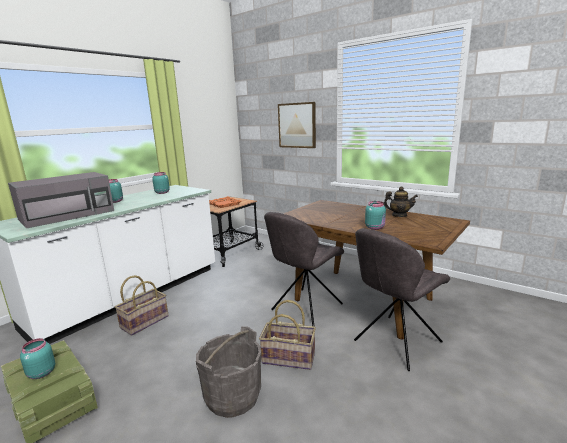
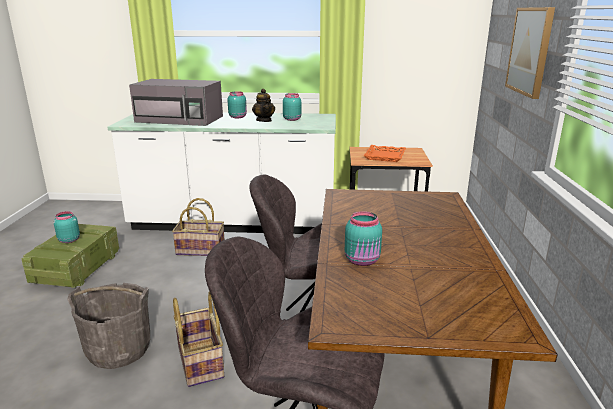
camera: 55 degrees right, 5 degrees up
(399, 215) = (465, 268): teapot -> teapot (264, 120)

